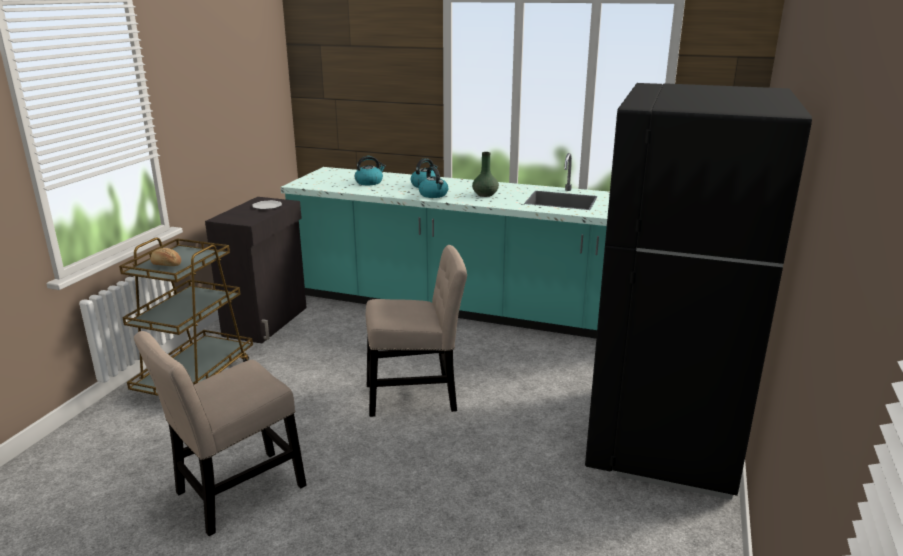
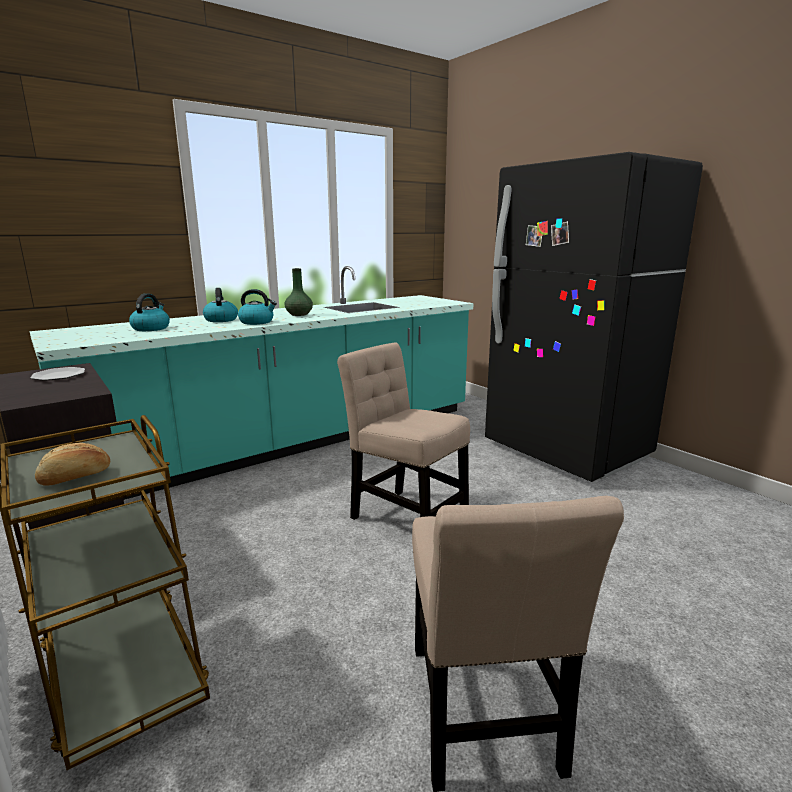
camera: 55 degrees left, 5 degrees down
(416, 396) = (404, 517): beige chair -> beige chair turned 75 degrees counterclockwise

